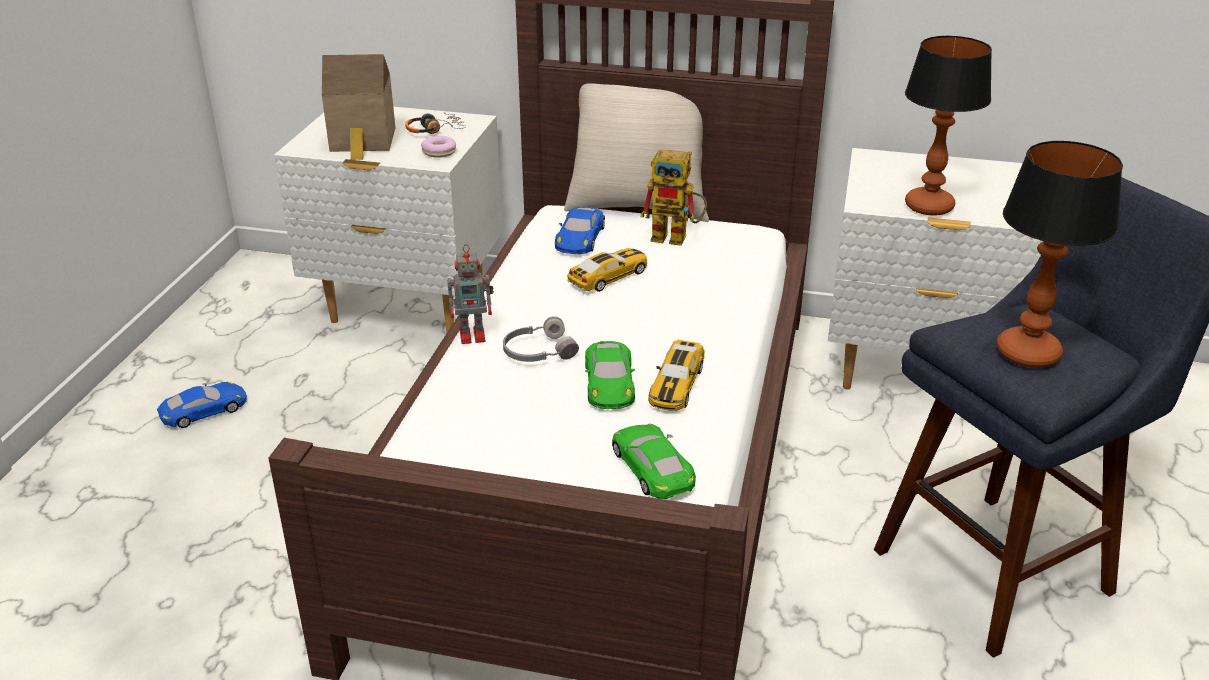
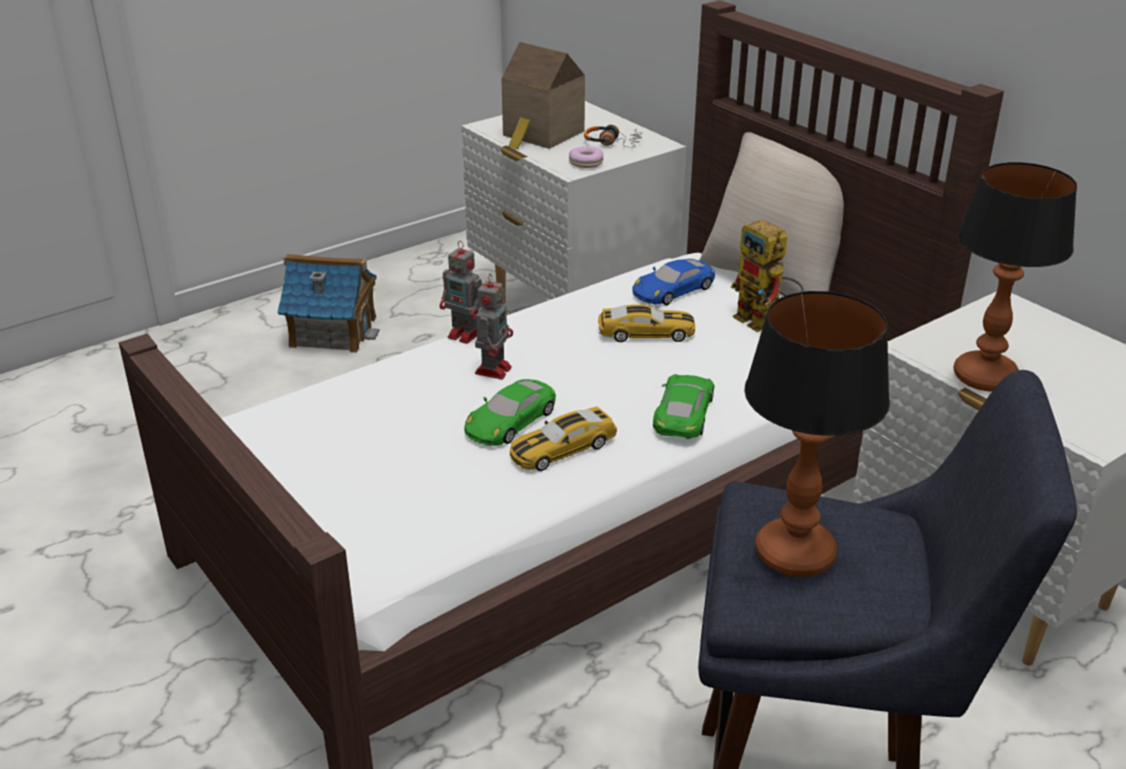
camera: 40 degrees right, 0 degrees up
(204, 410) = (332, 331): blue toy car -> toy house
(538, 351) = (494, 369): grey headphones -> toy robot
(652, 467) = (439, 504): green toy car -> green toy car (683, 413)

